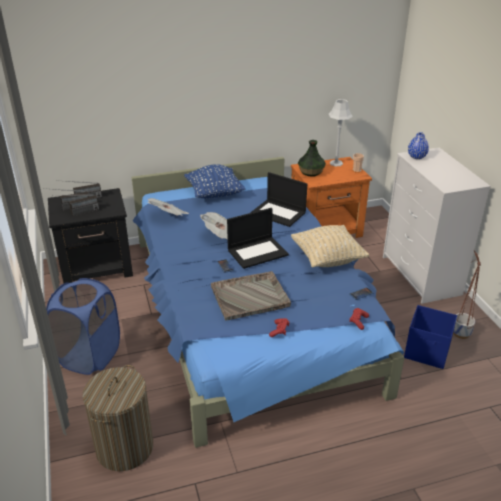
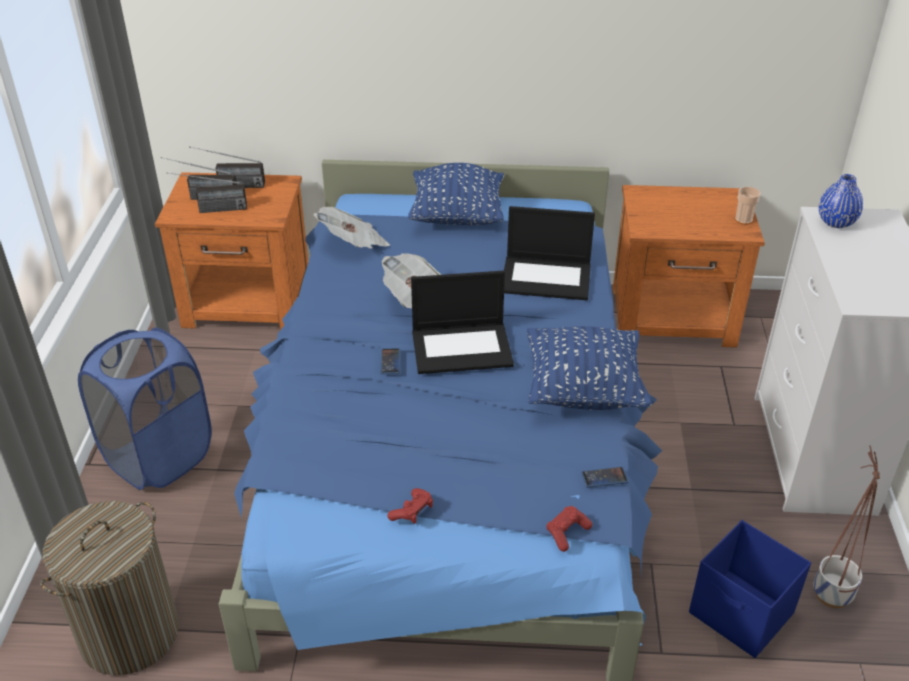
camera: 20 degrees right, 5 degrees up
(98, 267) = (249, 303): black nightstand -> orange nightstand
(250, 296) = (400, 431): grey tray -> none
(279, 213) = (547, 278): laptop -> laptop turned 45 degrees counterclockwise
(311, 172) = (652, 207): vase -> none
(327, 259) = (583, 390): beige pillow -> blue pillow
(336, 163) = (711, 198): grey table lamp -> none

